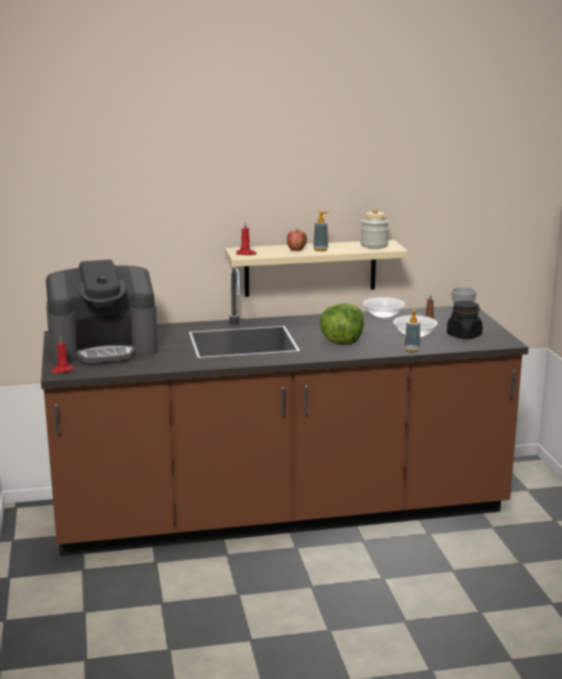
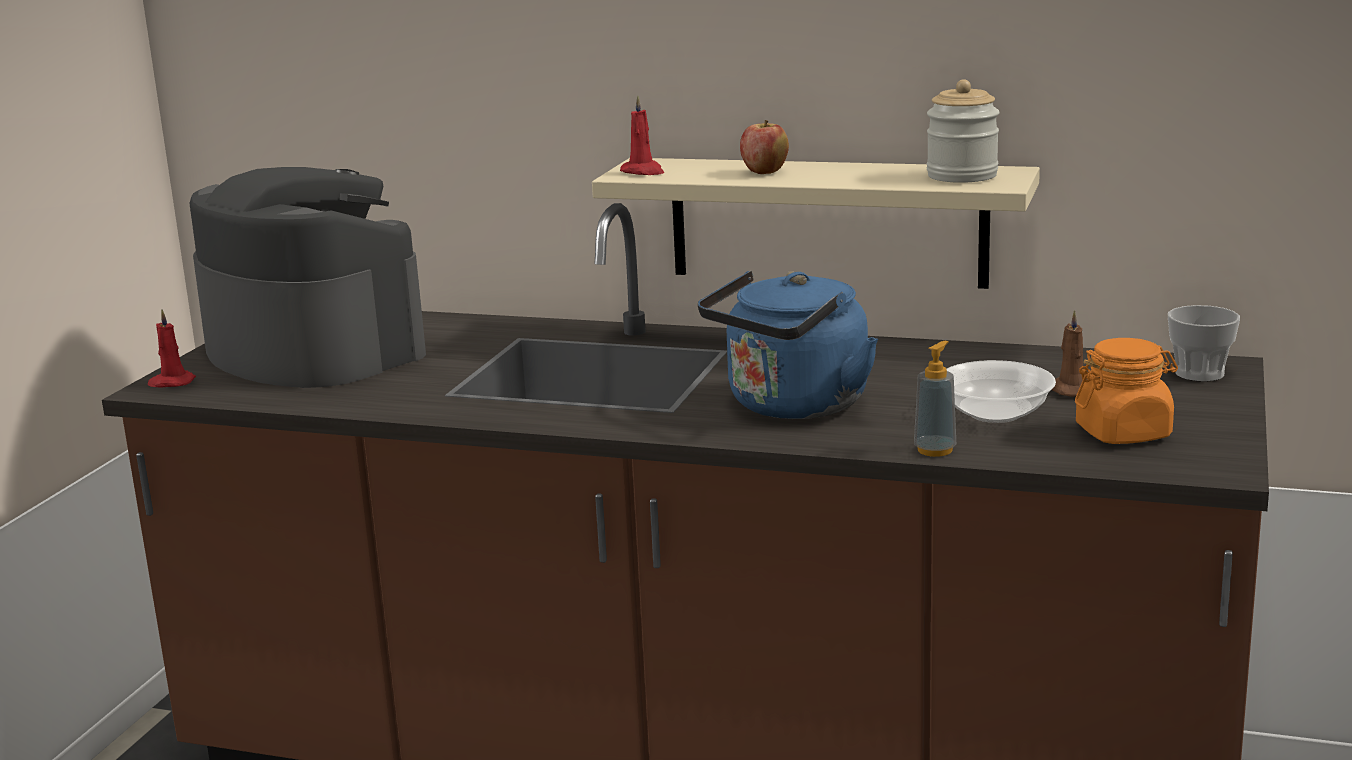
camera: 30 degrees right, 0 degrees up
(104, 348) = (313, 350): coffee machine -> coffee machine turned 150 degrees counterclockwise
(320, 250) = (818, 176): soap dispenser -> none
(341, 342) = (792, 407): lettuce -> blue kettle
(383, 315) = (985, 356): bowl -> none
(464, 335) = (1123, 433): black jar -> orange jar

